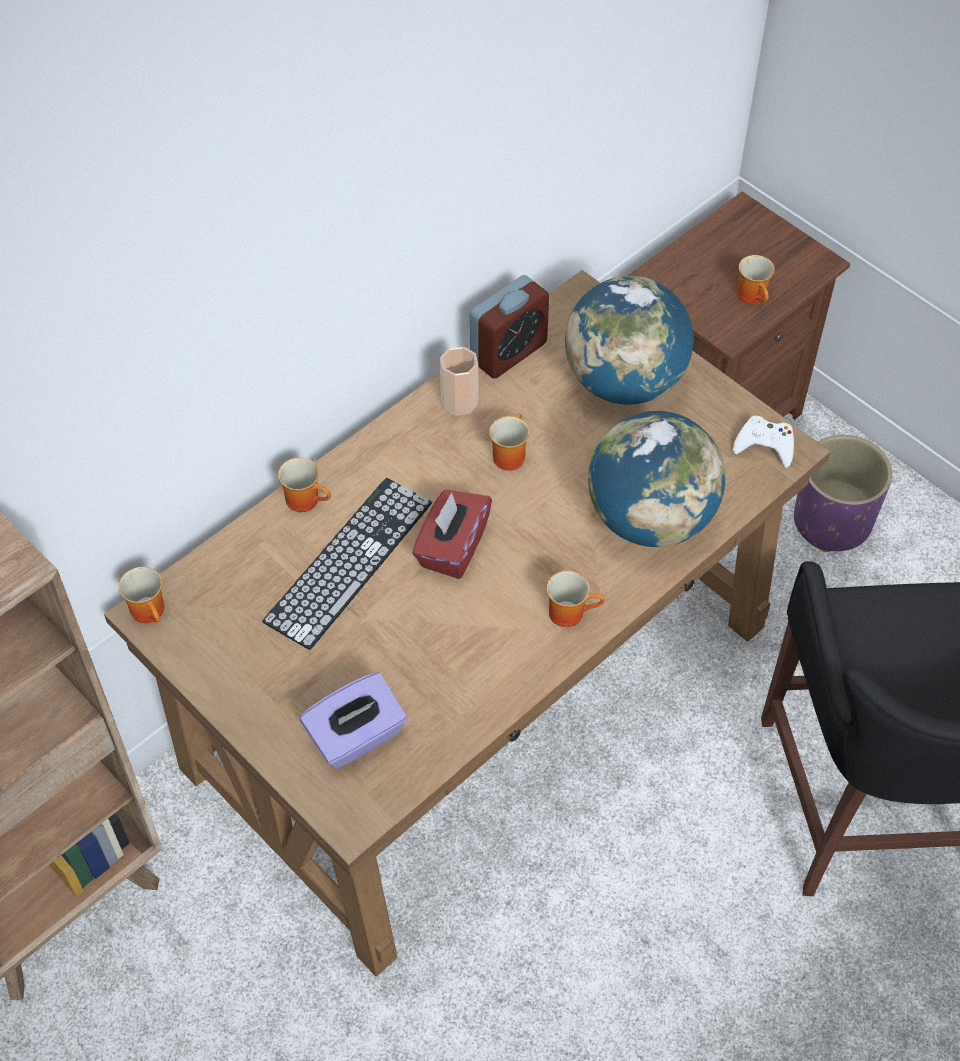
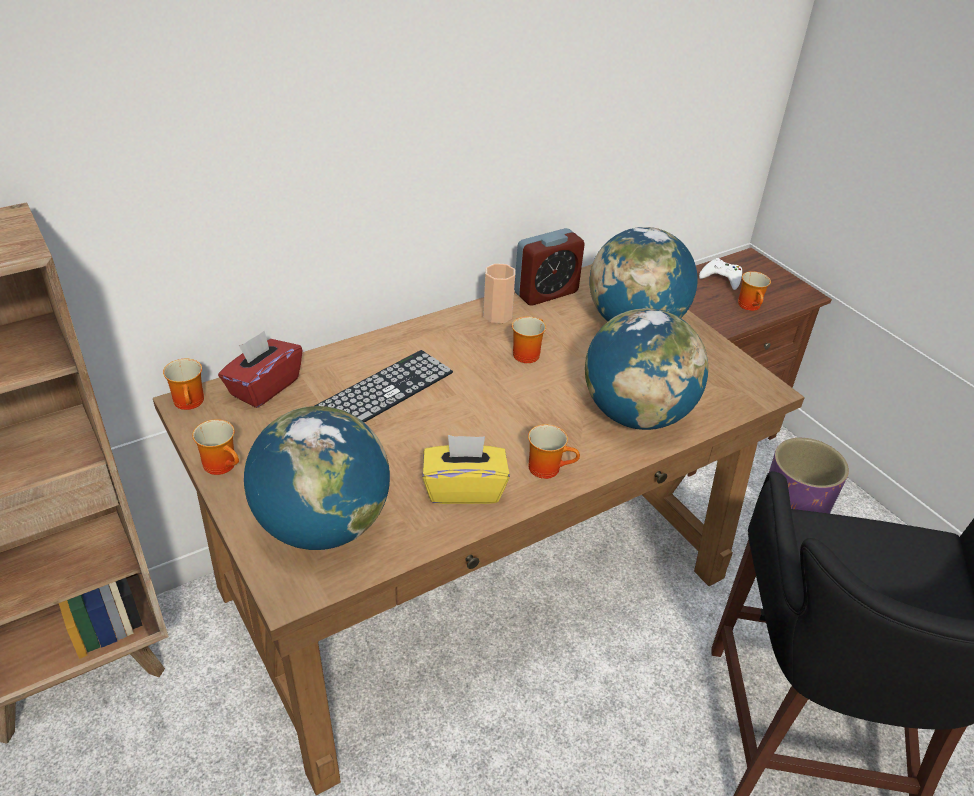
camera: 10 degrees right, 15 degrees down
(307, 499) = (352, 353): mug -> mug (224, 464)
(356, 737) = (322, 526): purple tissue box -> globe
(452, 548) = (459, 405): red tissue box -> red tissue box (264, 387)
(489, 659) = (464, 489): none -> yellow tissue box
(765, 445) = (746, 383): white game controller -> white game controller (721, 278)

